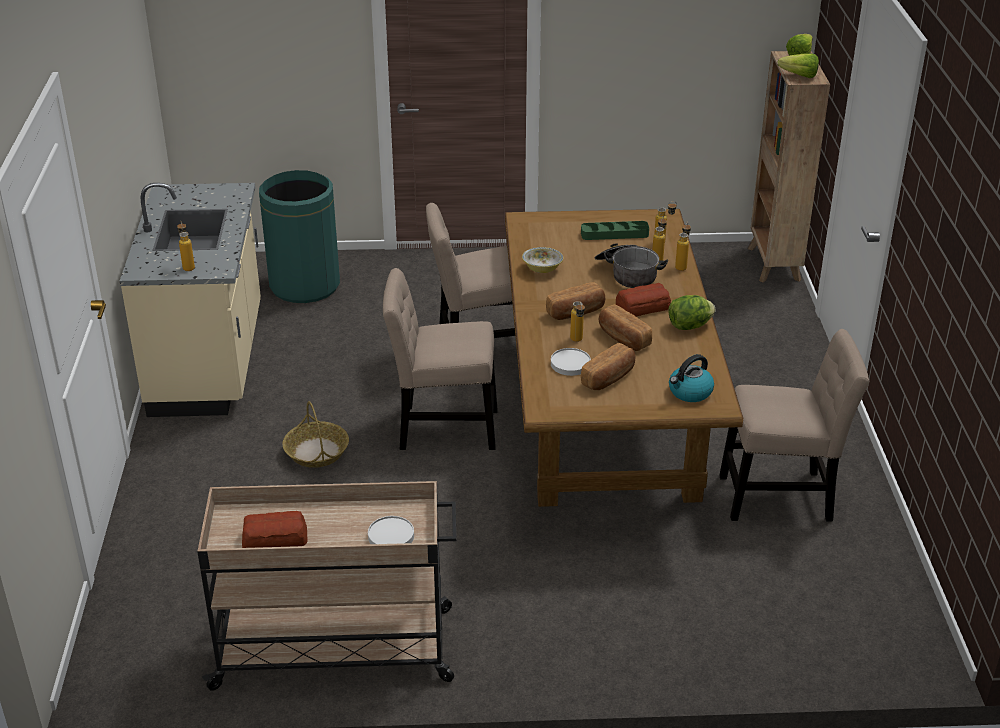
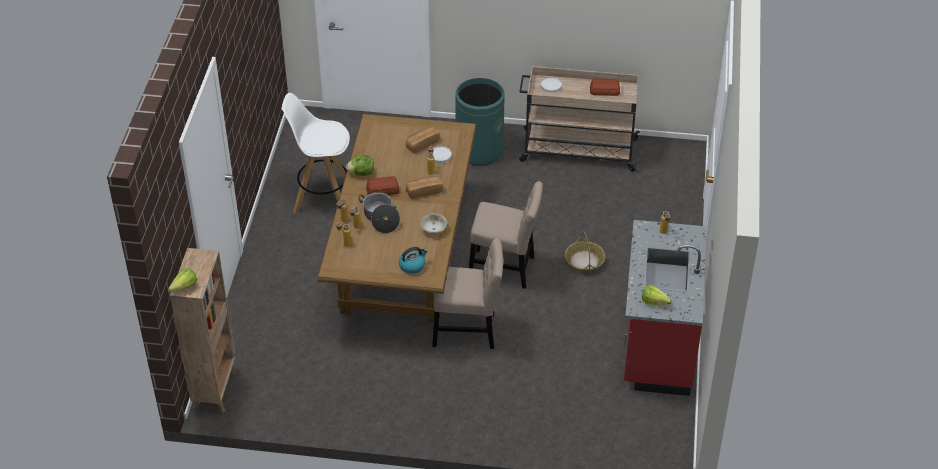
camera: 170 degrees left, 10 degrees up
(210, 362) = (657, 344): beige counter -> red counter
(305, 285) = (590, 415): green trash can -> green trash can (479, 150)
(614, 234) = (374, 255): green tray -> none
(623, 338) = (404, 169): bread -> none
(690, 392) = (382, 130): kettle -> kettle (412, 265)
(782, 496) = (323, 199): beige chair -> white stool
(796, 75) = (205, 261): lettuce -> lettuce (656, 303)

